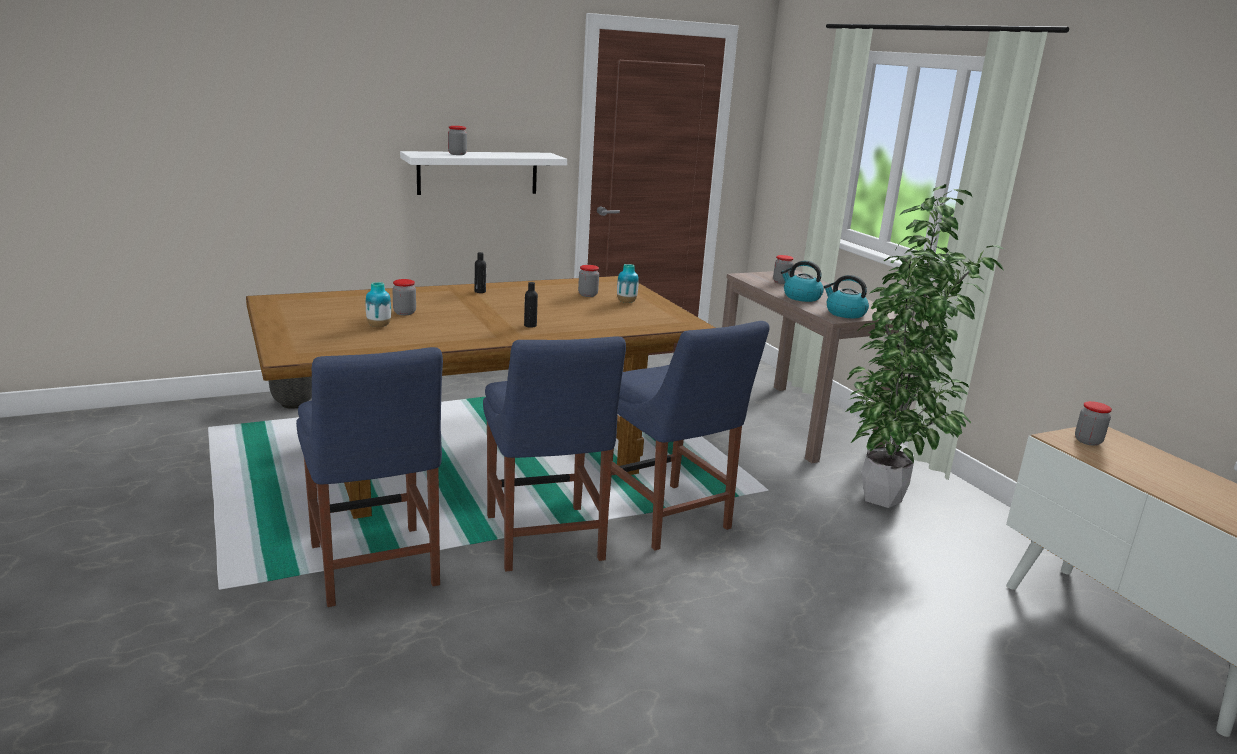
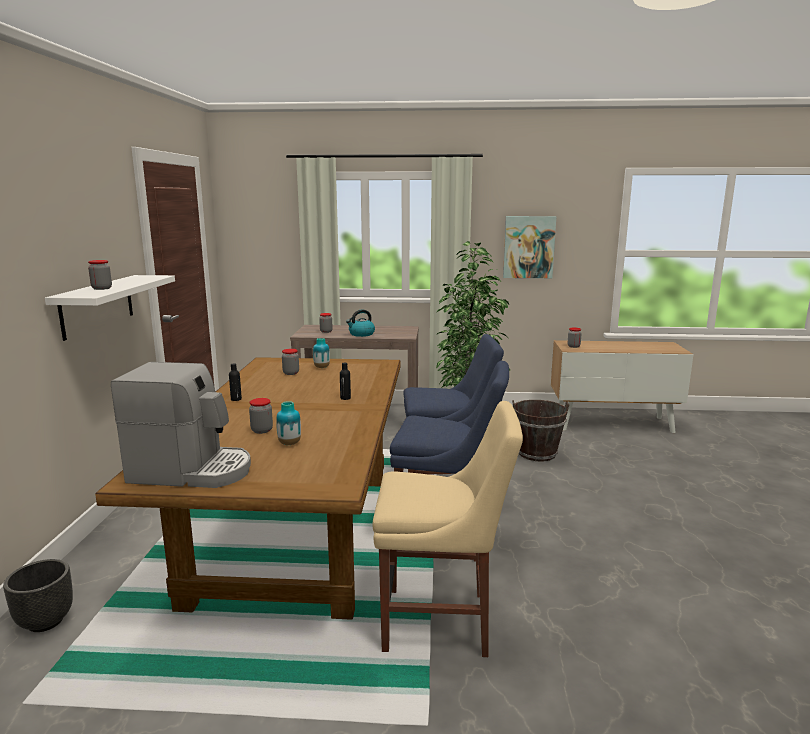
camera: 60 degrees left, 5 degrees down
(297, 310) = (192, 471): none -> coffee machine
(374, 569) = (442, 622): blue chair -> beige chair
(844, 313) = (401, 333): kettle -> none
(868, 572) = (537, 454): none -> brown bucket
(1129, 225) = (529, 247): none -> picture

